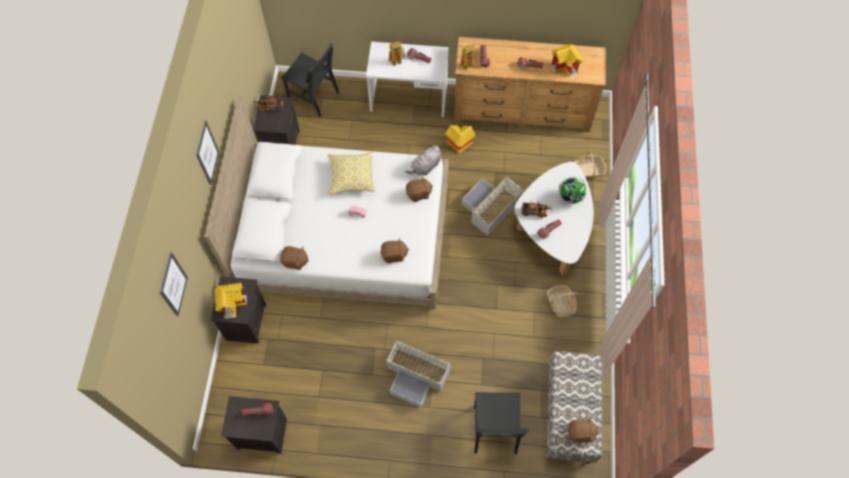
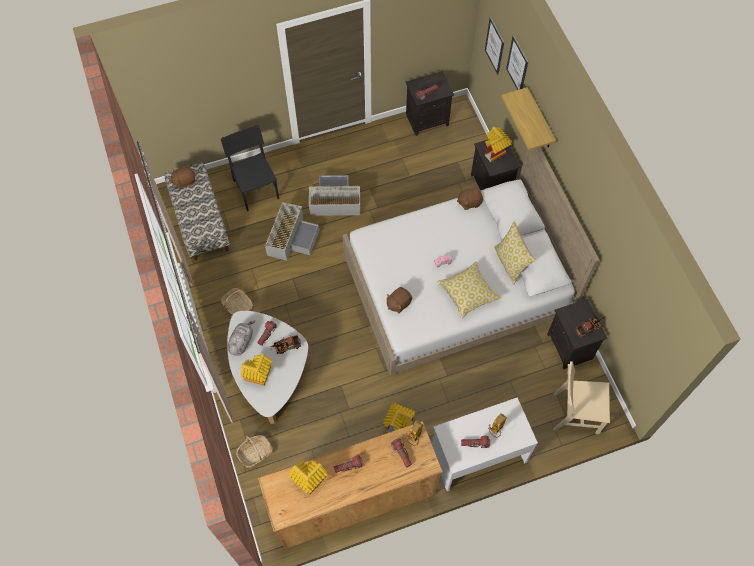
camera: 155 degrees right, 0 degrees up
(194, 226) = (539, 120): none -> shelf
(207, 153) = (571, 167): picture -> picture (494, 46)
(296, 187) = (510, 263): none -> pillow
(313, 96) = (575, 413): black chair -> beige chair
(394, 255) = (390, 240): brown plush toy -> none
(425, 167) = (406, 332): grey plush toy -> grey plush toy (241, 341)
(490, 208) = (337, 368): grey storage box -> grey storage box (291, 237)
(570, 197) = (258, 376): globe -> toy house

